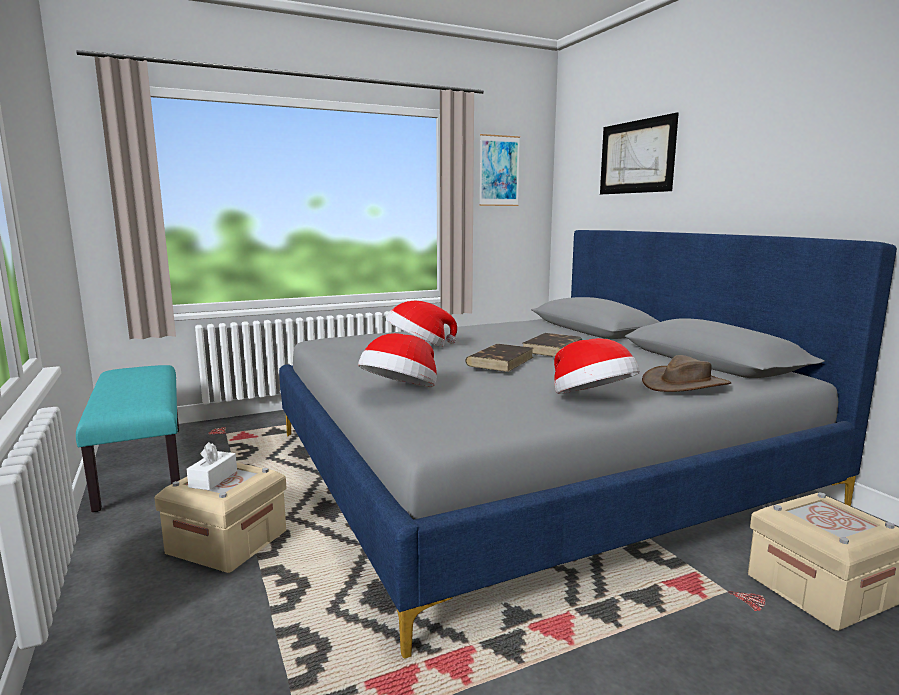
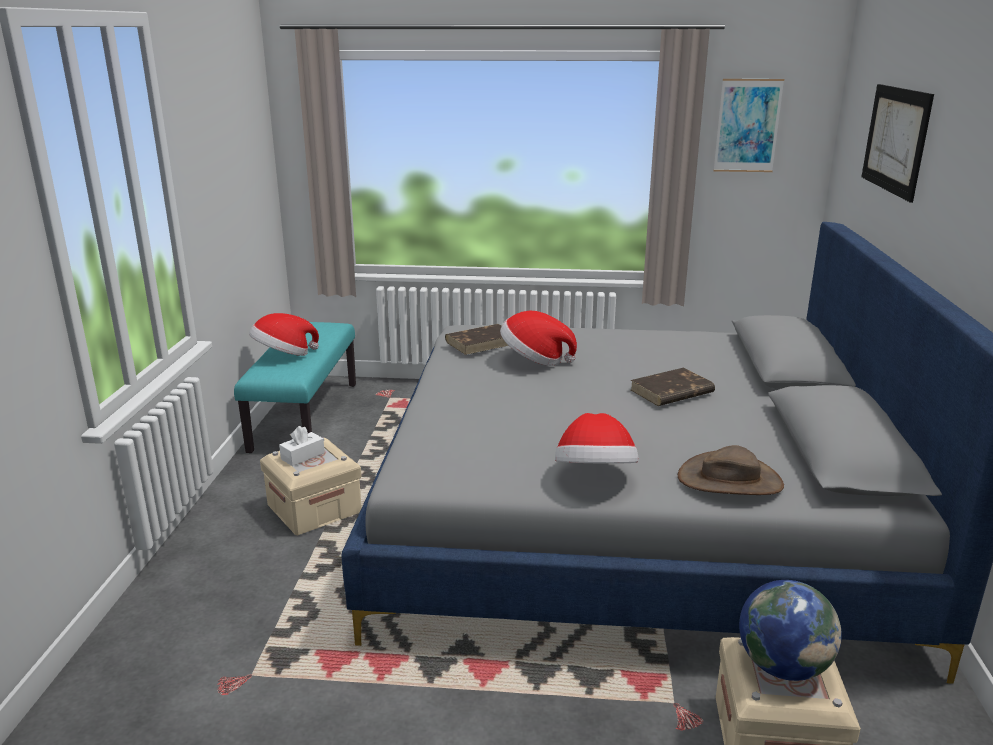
camera: 30 degrees right, 10 degrees up
(401, 392) = (444, 420): hat -> hat (284, 355)
(500, 361) = (585, 399): brown book -> brown book (481, 342)
(824, 515) = (782, 666): none -> globe

